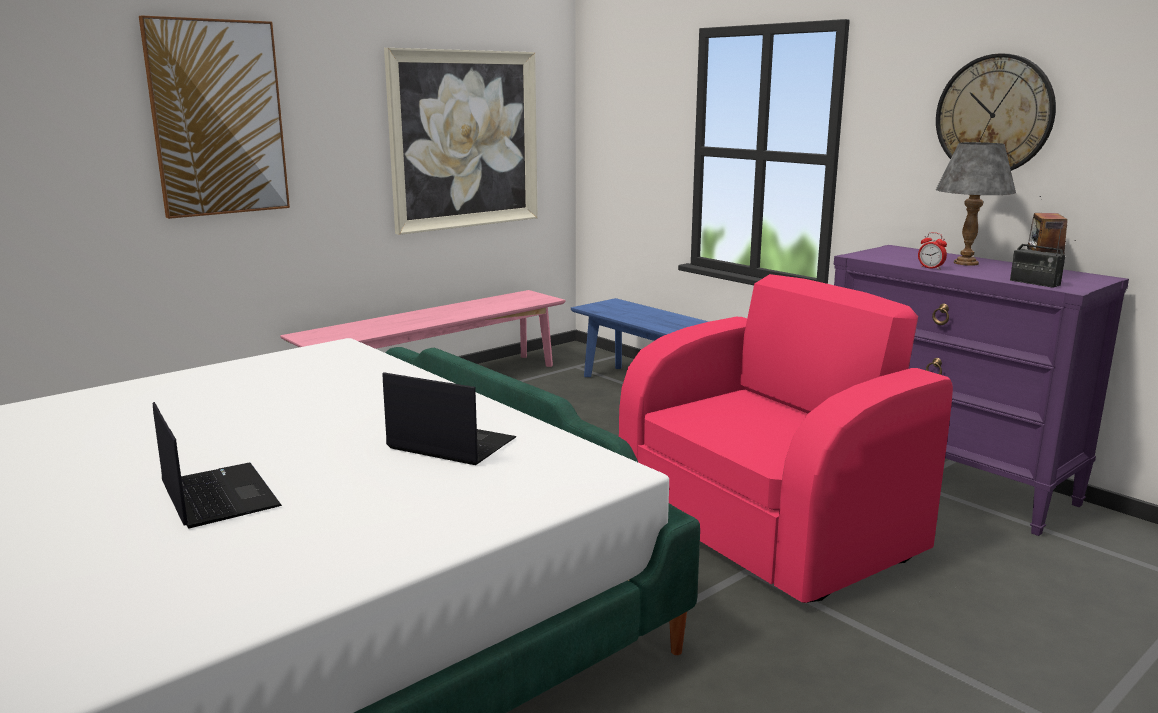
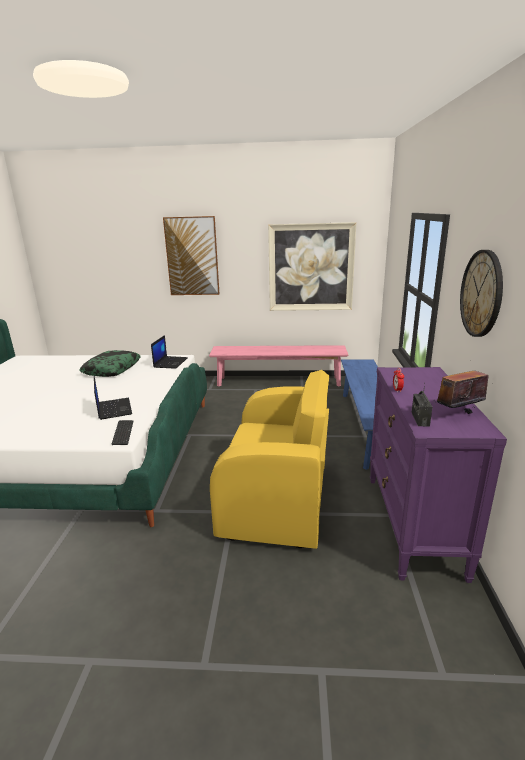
camera: 45 degrees right, 5 degrees up
(217, 495) = (38, 402): laptop -> laptop (170, 362)
(226, 397) = (112, 369): none -> pillow
(586, 464) = (123, 433): none -> keyboard
(767, 526) = (278, 498): pink armchair -> yellow armchair
(965, 263) = (433, 392): grey table lamp -> none

